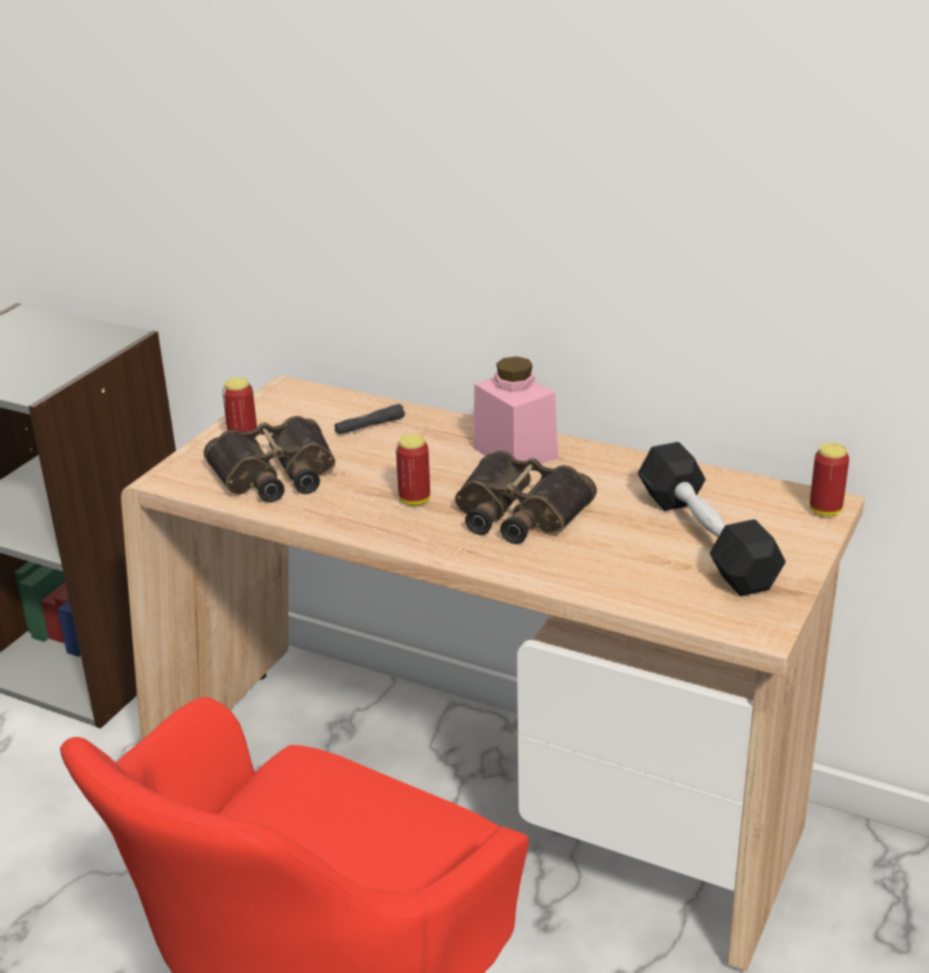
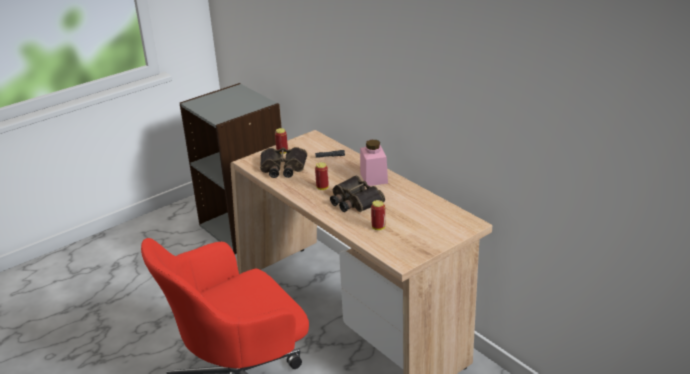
camera: 25 degrees right, 0 degrees up
(705, 539) = (413, 226): black dumbbell -> none
(825, 510) = (470, 226): can -> can (378, 227)

